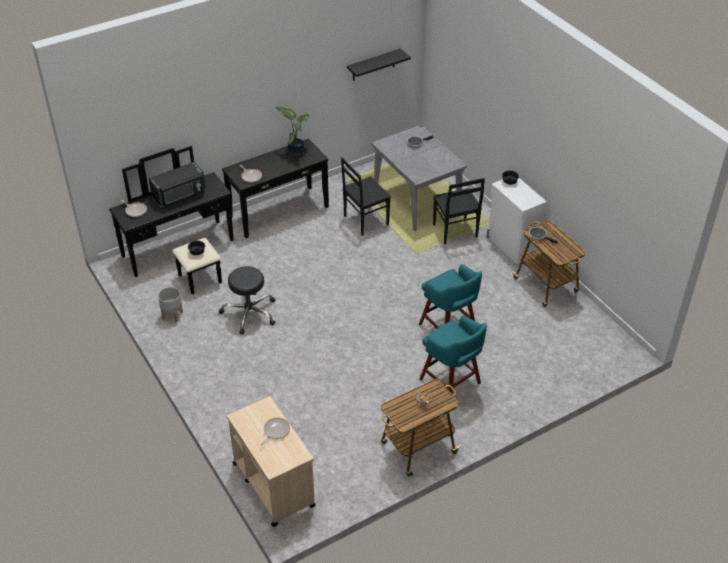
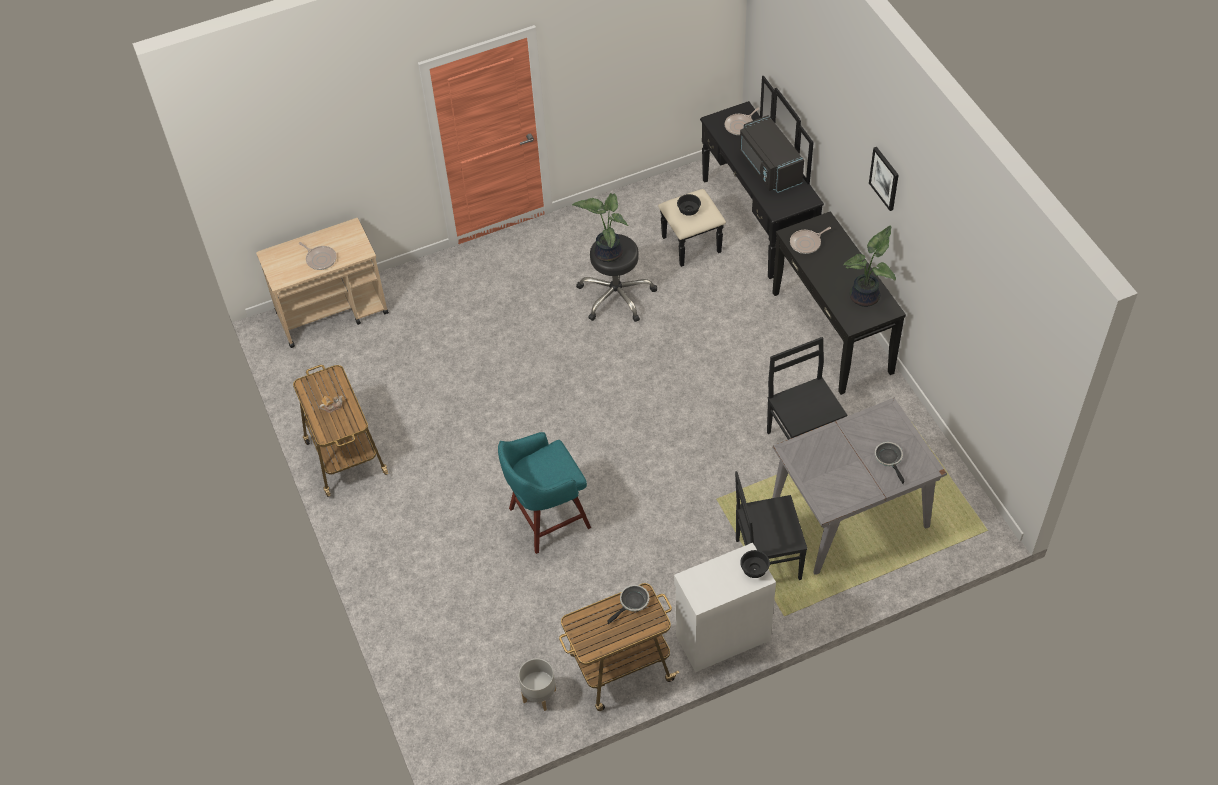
camera: 100 degrees right, 10 degrees up
(173, 315) = (624, 219): grey planter -> grey planter (539, 696)
(247, 280) = (607, 252): none -> potted plant
(260, 86) = (884, 178): none -> picture
(373, 65) = (994, 345): black shelf -> none
(451, 382) = (445, 508): turquoise stool -> none

